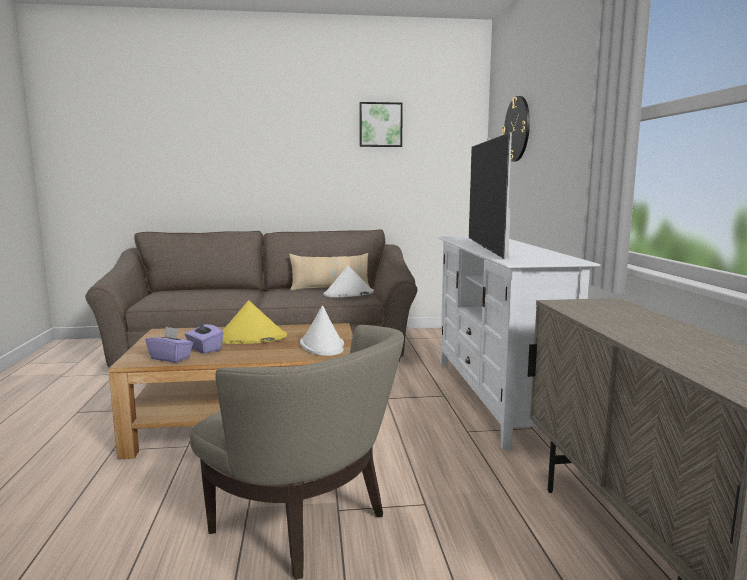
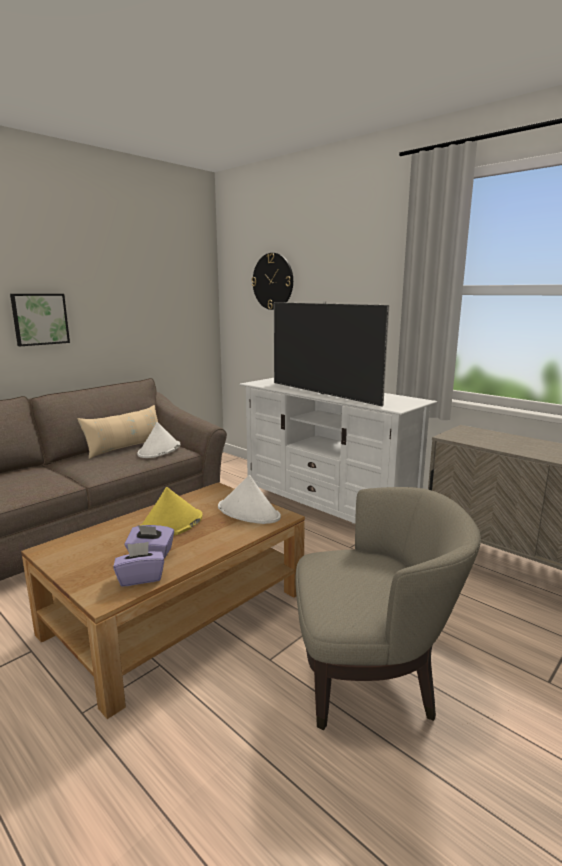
camera: 40 degrees left, 5 degrees up
(380, 125) = (129, 269): picture -> picture (40, 319)

